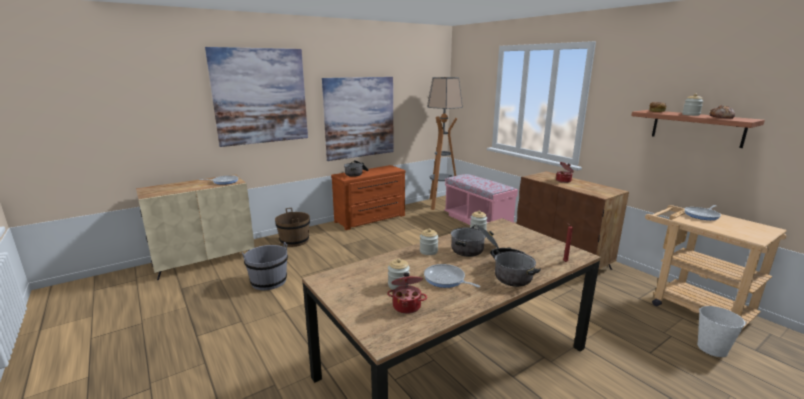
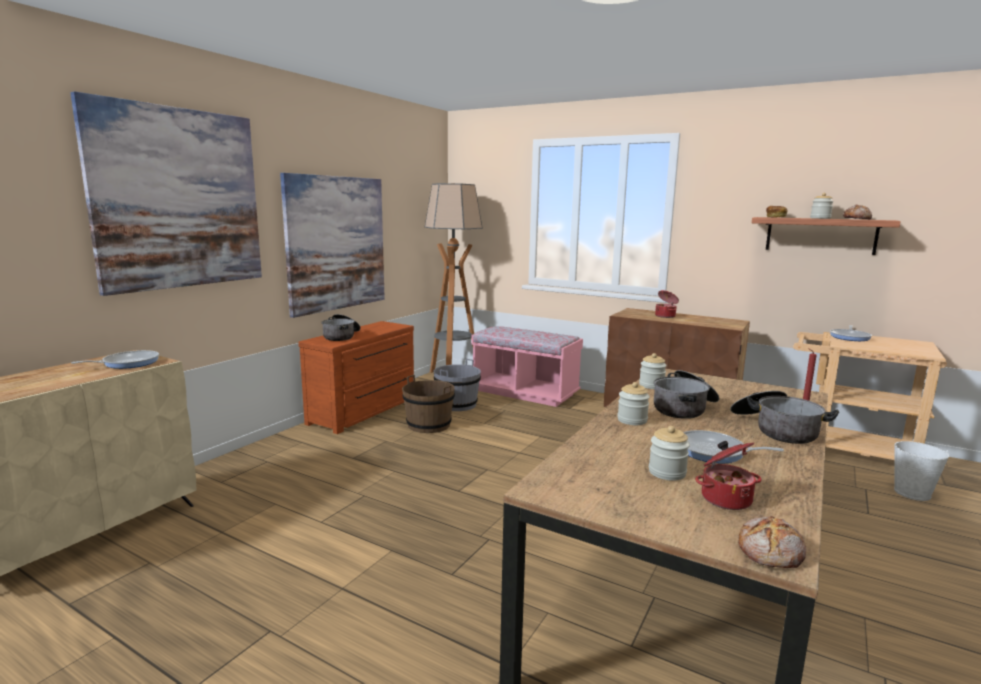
camera: 25 degrees left, 5 degrees down
(269, 281) = (266, 545): grey bucket -> grey bucket (457, 405)
(294, 241) = (256, 466): brown bucket -> brown bucket (428, 425)
(383, 338) = (772, 552): none -> bread

